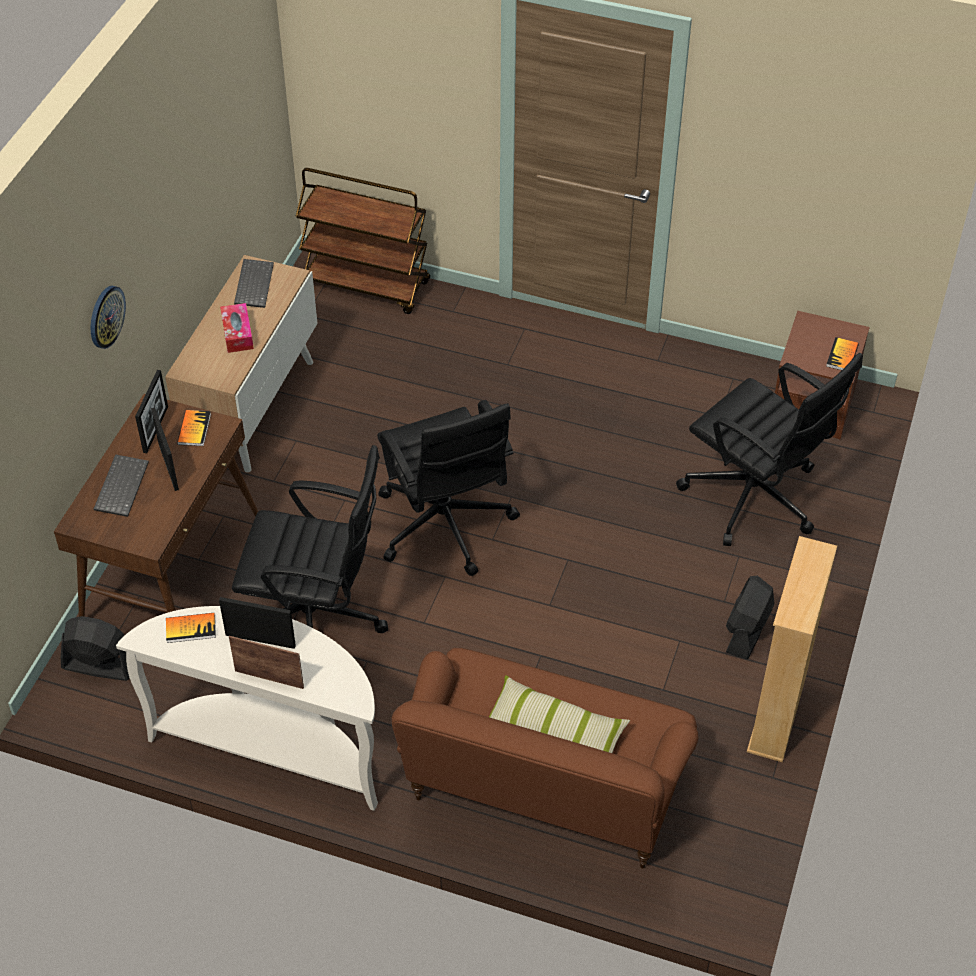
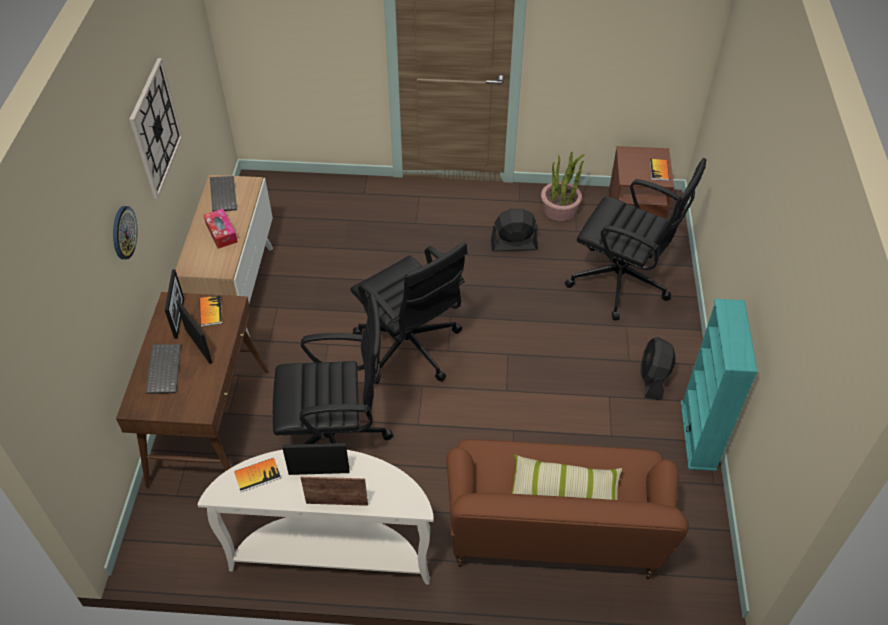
camera: 15 degrees left, 0 degrees up
(98, 665) = (170, 517): black fan -> black fan (513, 245)
(174, 195) = (155, 128): none -> wall clock
(366, 285) = (295, 186): brown cart -> none
(709, 383) = (560, 209): none -> potted plant
(777, 714) = (698, 435): beige bookcase -> turquoise bookcase

